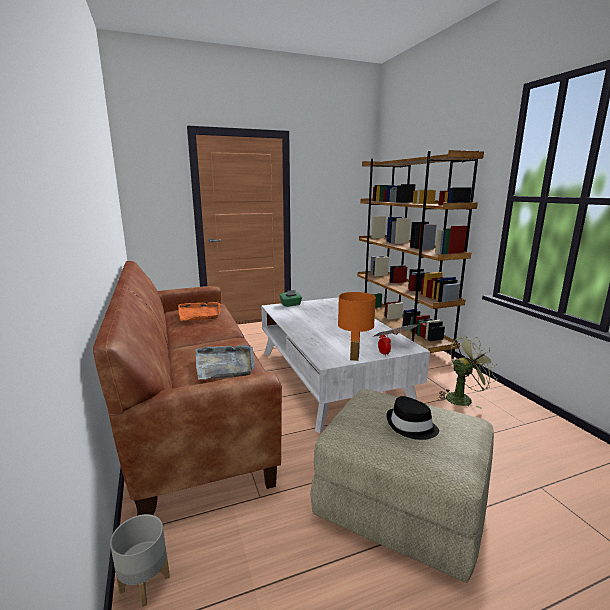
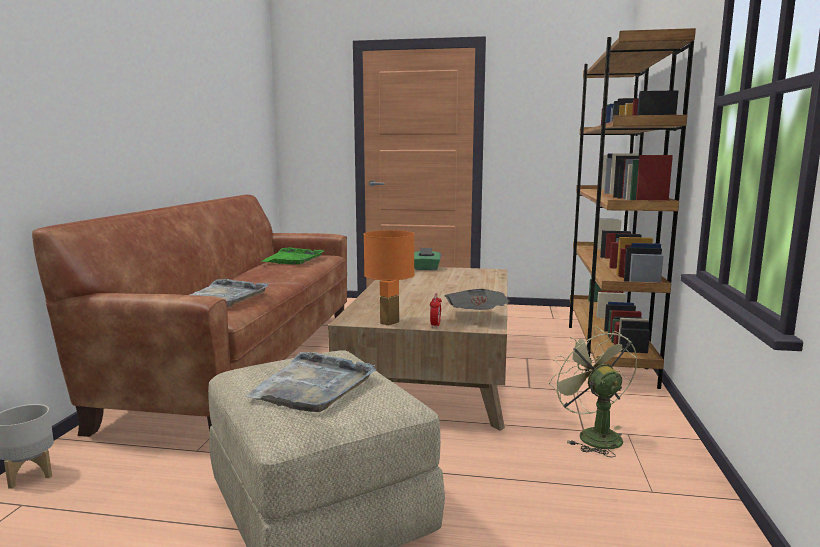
camera: 30 degrees right, 5 degrees down
(199, 313) = (293, 259): orange tray -> green tray
(330, 377) = (434, 370): white coffee table -> brown coffee table
(411, 426) = (313, 386): black hat -> grey tray
(462, 398) = (592, 435): green fan -> green fan turned 120 degrees counterclockwise

